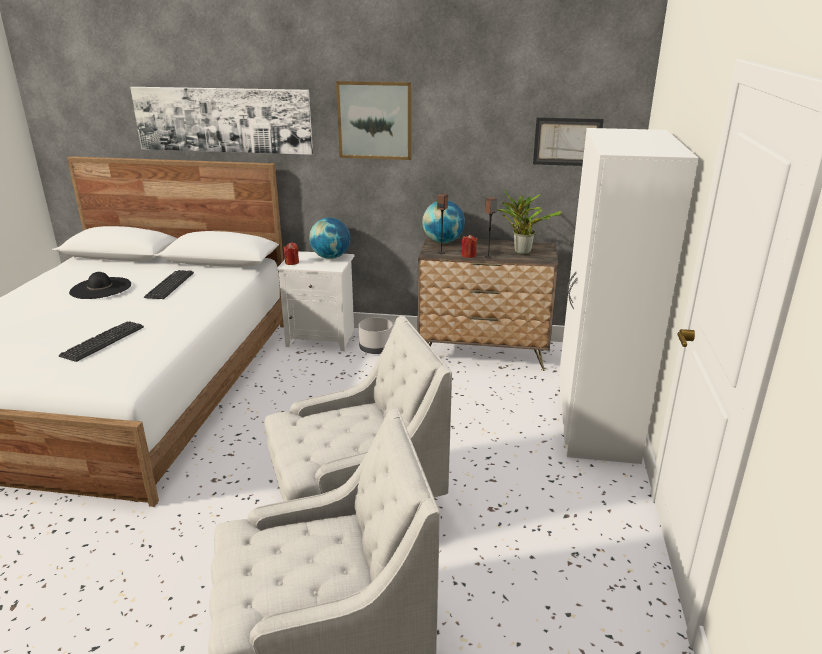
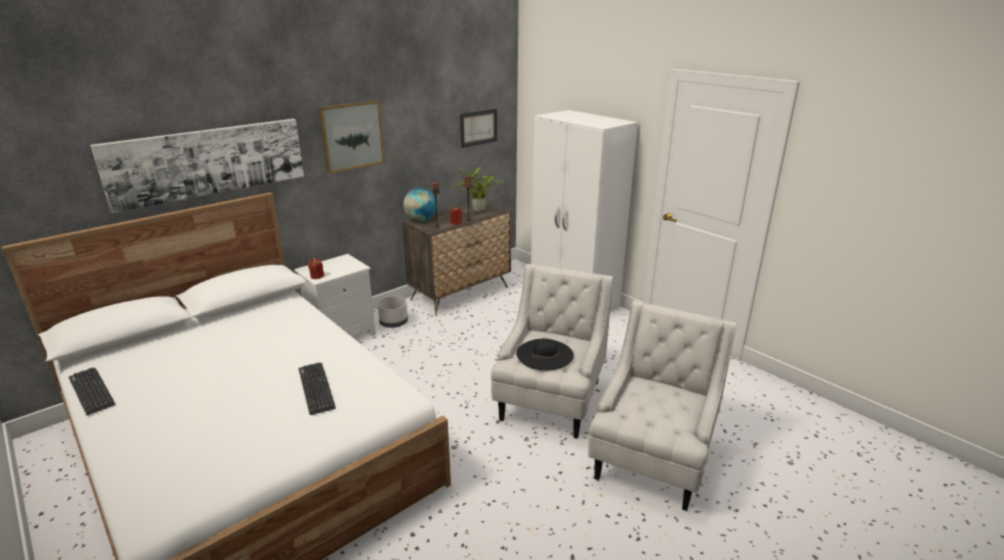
camera: 50 degrees left, 0 degrees up
(101, 288) = (195, 363): black hat -> black hat (544, 354)
(170, 285) = (255, 332): keyboard -> keyboard (91, 391)
(331, 257) = (337, 262): globe -> none

